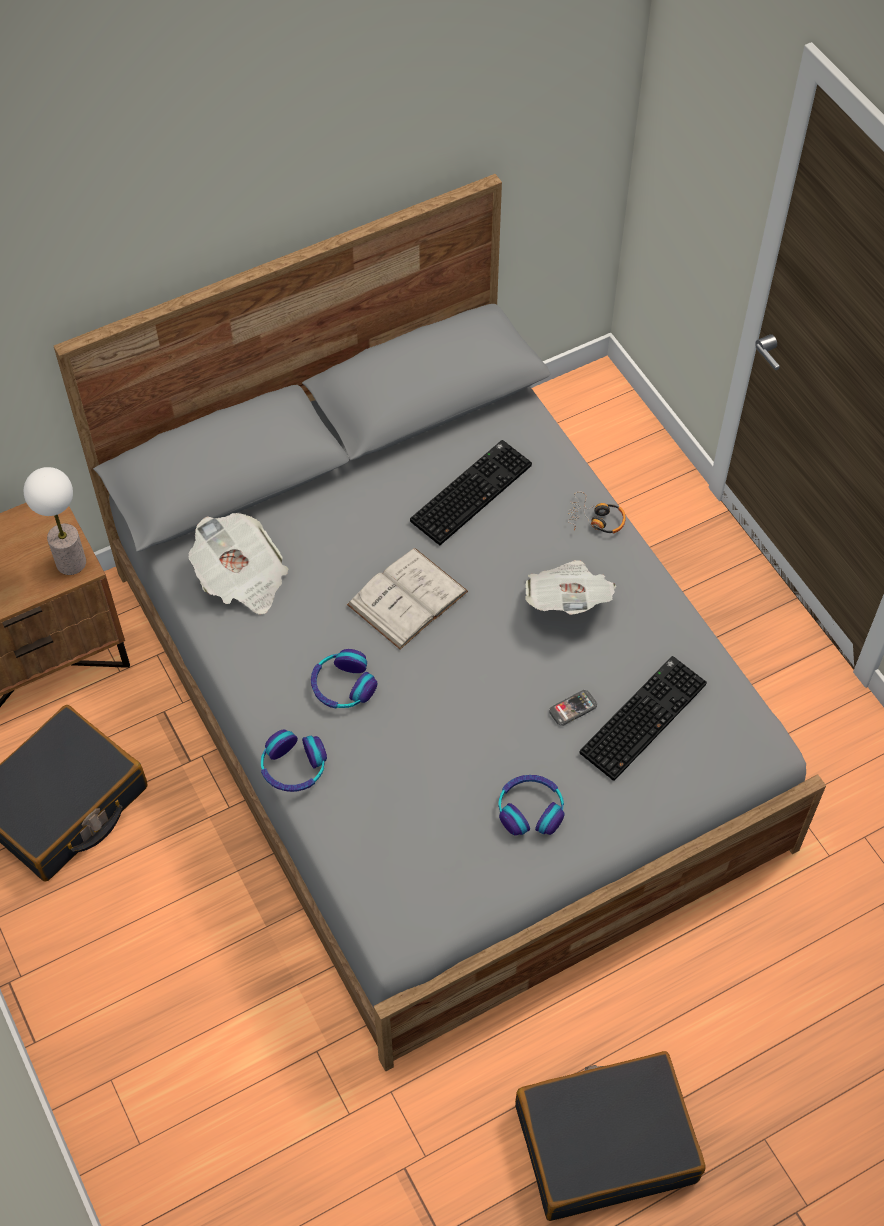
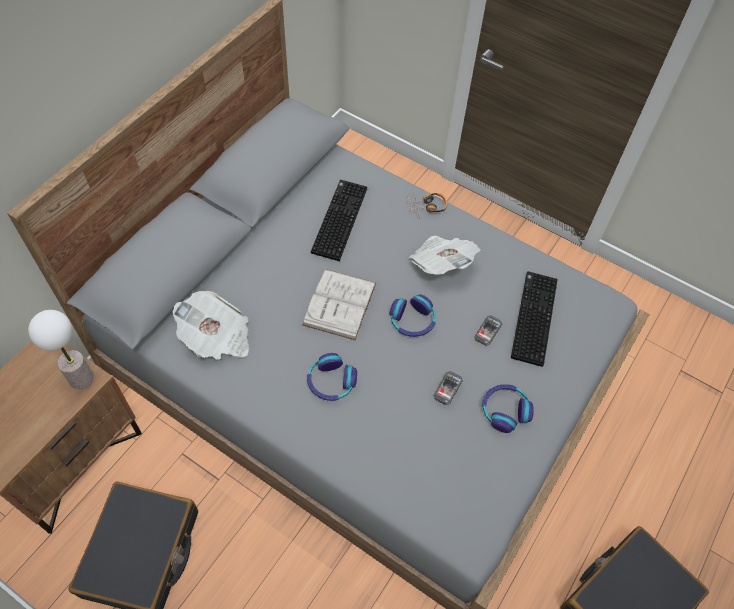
camera: 30 degrees left, 0 degrees up
(293, 767) = (330, 455): headphones -> headphones (412, 320)
(475, 753) = (448, 388): none -> phone

